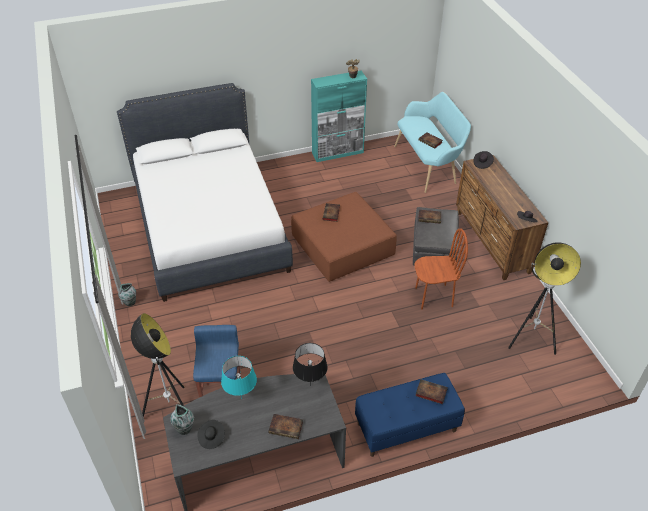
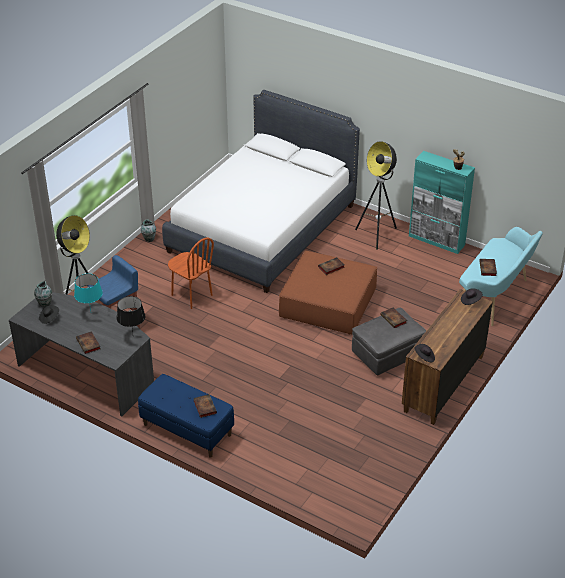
camera: 50 degrees right, 5 degrees down
(433, 297) = (334, 381): brown chair -> brown chair (191, 295)
(531, 338) = (354, 458): floor lamp -> floor lamp (377, 235)

